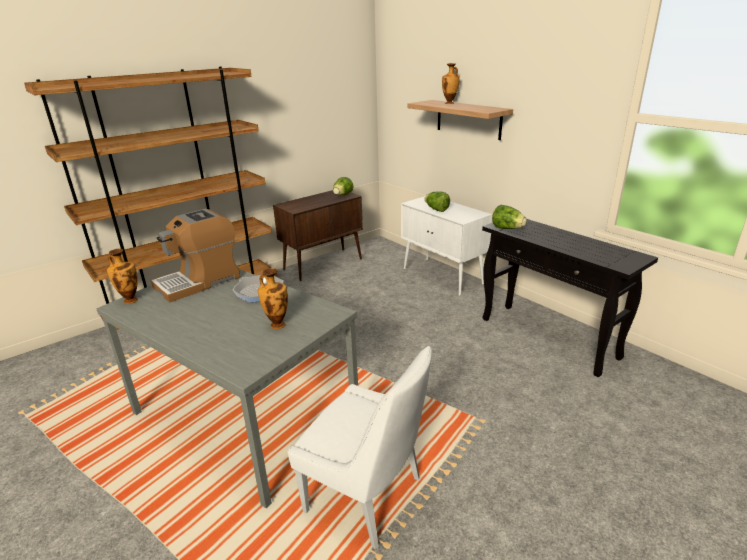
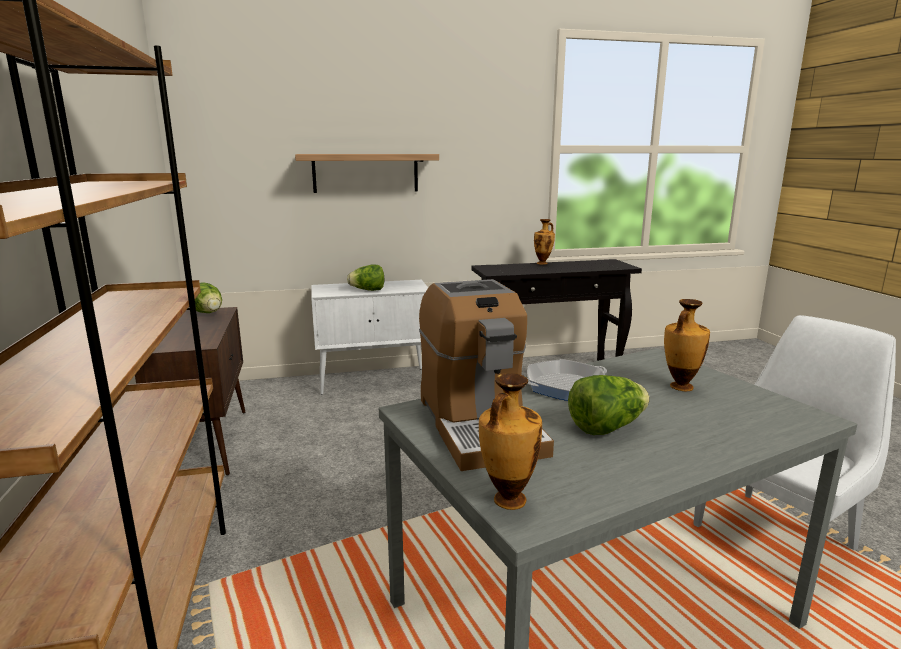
camera: 65 degrees left, 10 degrees down
(449, 103) = (344, 153): vase -> vase (543, 263)
(507, 229) = (506, 272): lettuce -> lettuce (606, 428)

